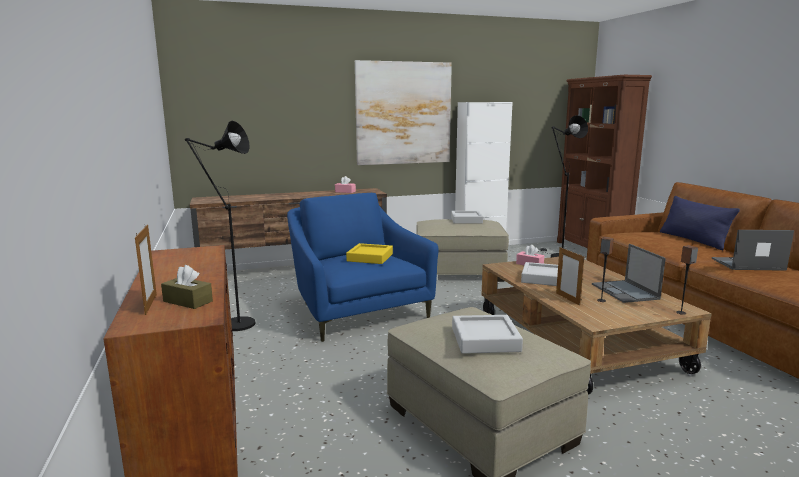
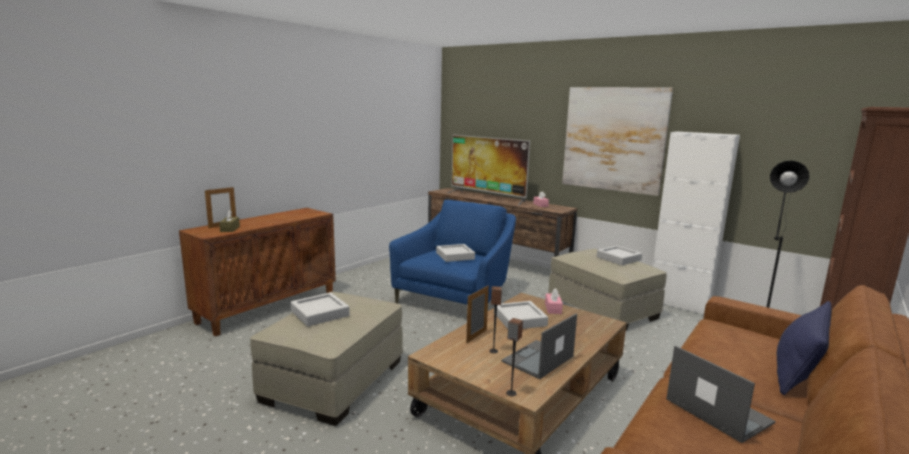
camera: 55 degrees right, 0 degrees up
(232, 324) = (388, 275): black floor lamp -> none
(275, 196) = (487, 197): none -> television
(370, 257) = (455, 256): yellow tray -> grey tray

